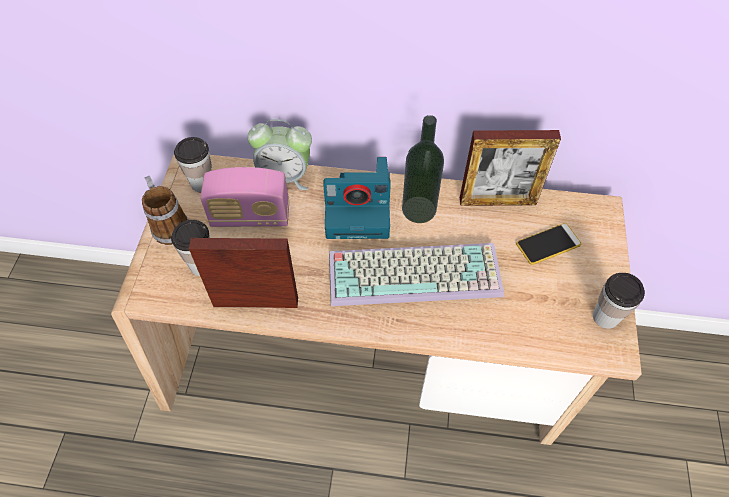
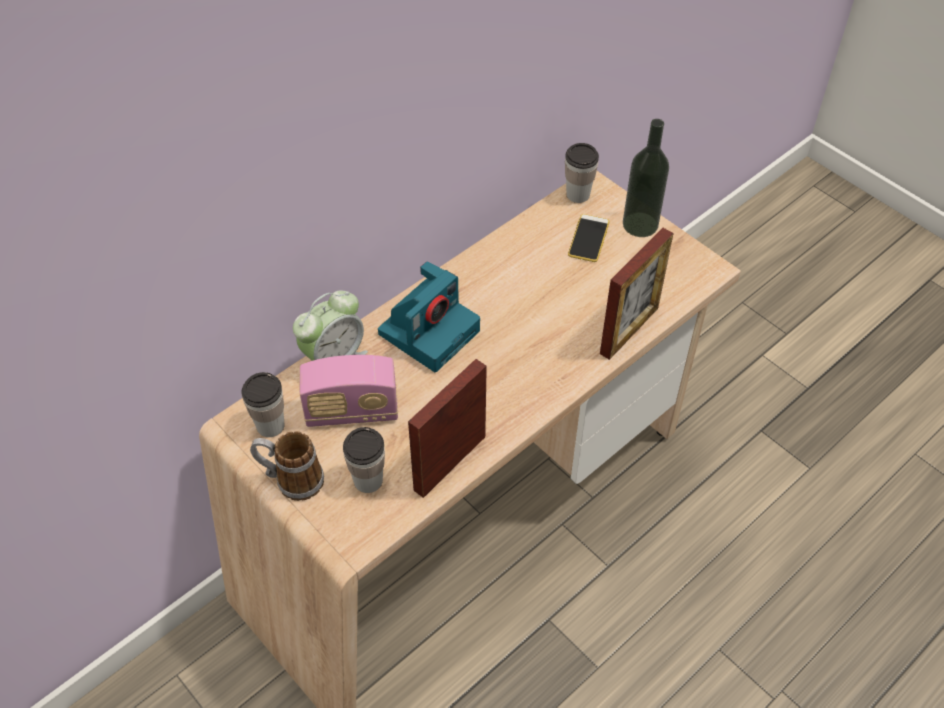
camera: 50 degrees left, 5 degrees down
(250, 216) = (352, 411): radio -> radio turned 45 degrees clockwise
(416, 272) = (531, 335): keyboard -> none
(419, 209) = (472, 291): bottle -> bottle (640, 224)
(497, 201) = (517, 238): picture frame -> picture frame (629, 330)
(605, 317) = (680, 254): cup -> cup (578, 194)

